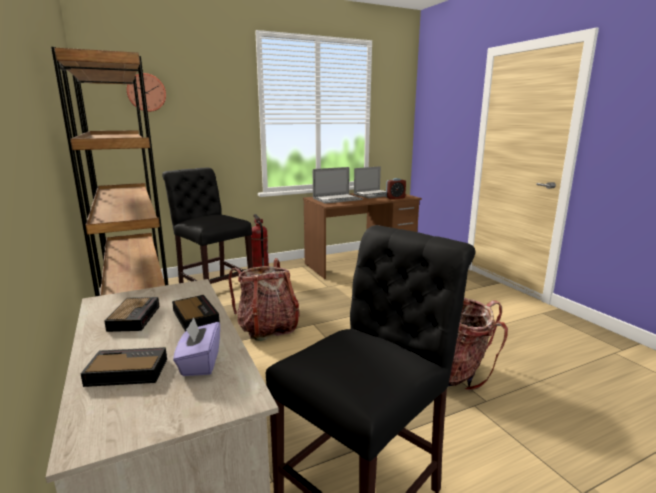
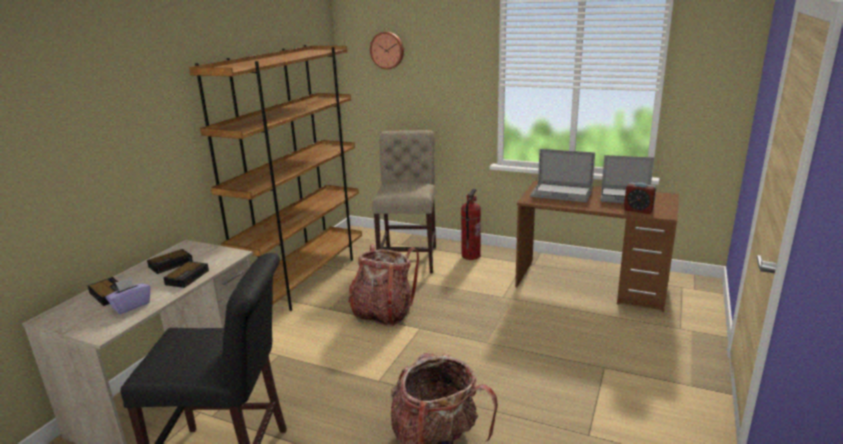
camera: 50 degrees right, 5 degrees up
(214, 289) = (409, 257): black chair -> beige chair

